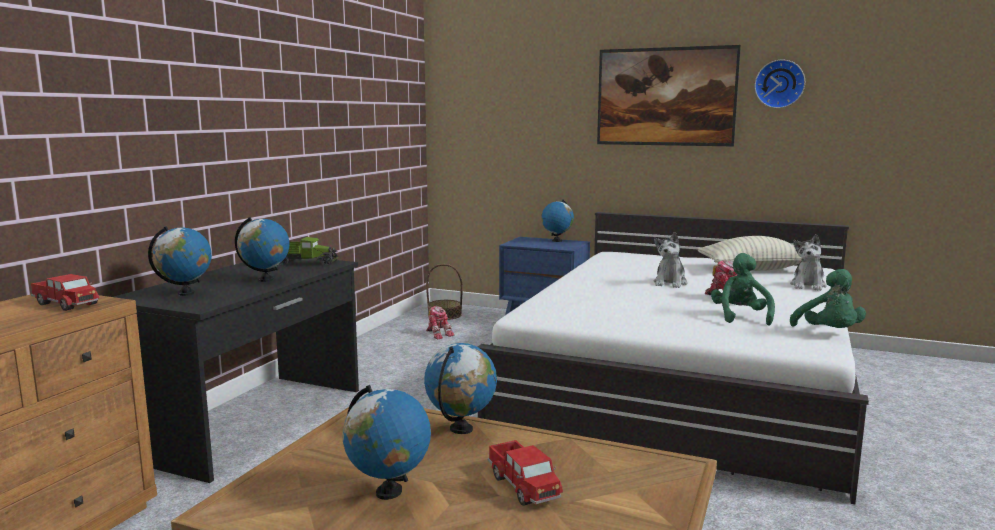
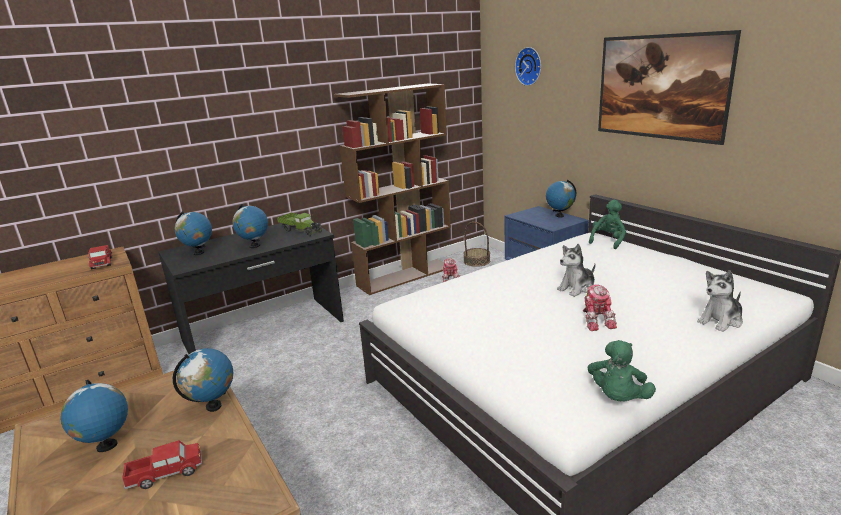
camera: 35 degrees right, 10 degrees up
(376, 339) = (405, 276): none -> brown bookcase
(523, 485) = (166, 473): toy truck -> toy truck turned 120 degrees counterclockwise
(740, 317) = (566, 350): green plush toy -> green plush toy (608, 241)
(755, 269) = (701, 284): pillow -> none
(779, 84) = (781, 76): wall clock -> wall clock (530, 66)

